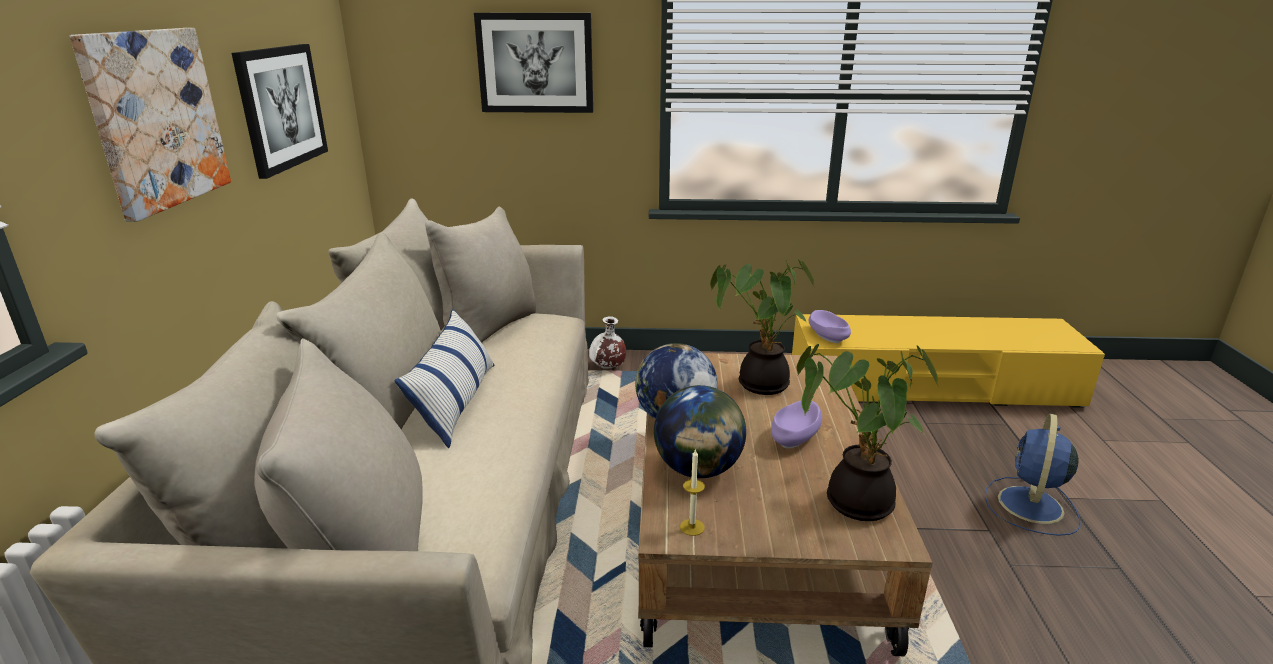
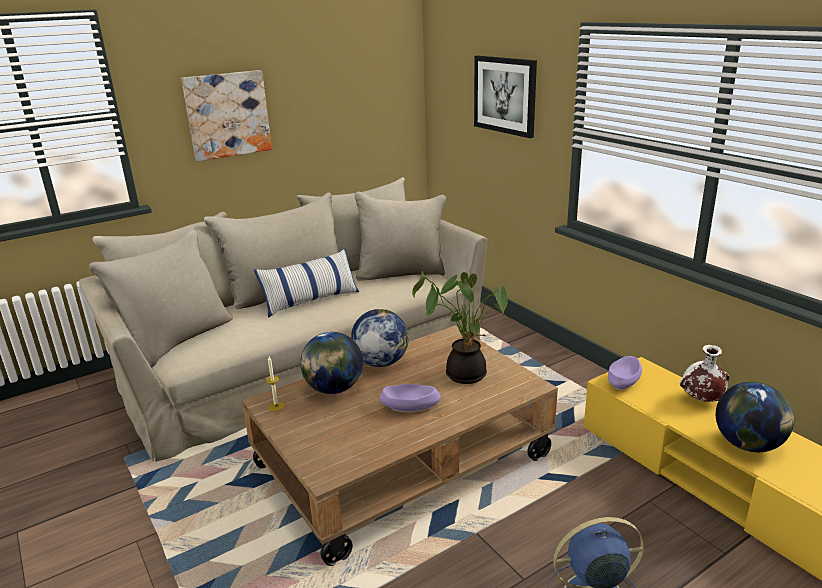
camera: 55 degrees right, 0 degrees up
(281, 107) = (335, 111): picture -> none
(607, 368) = (507, 339): white vase -> white vase (700, 399)
(853, 501) = (355, 450): potted plant -> none
(960, 335) = (748, 444): none -> globe

